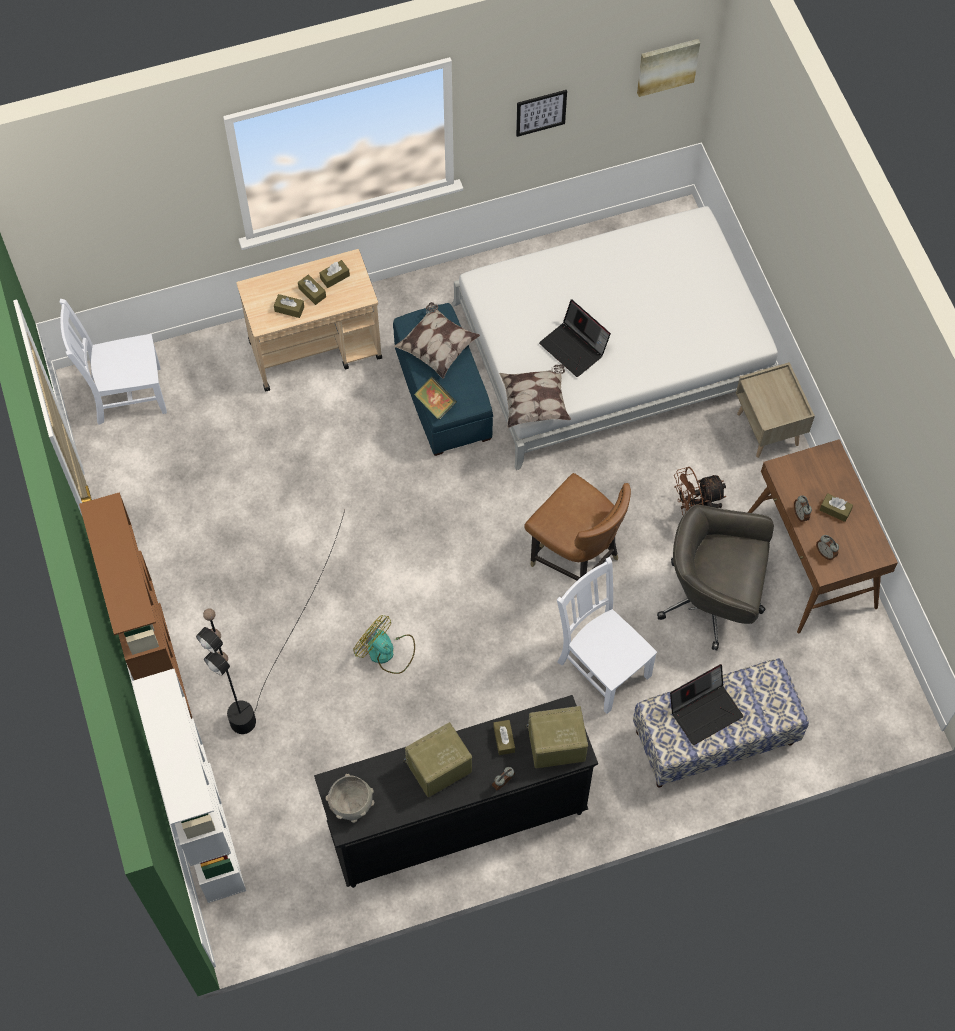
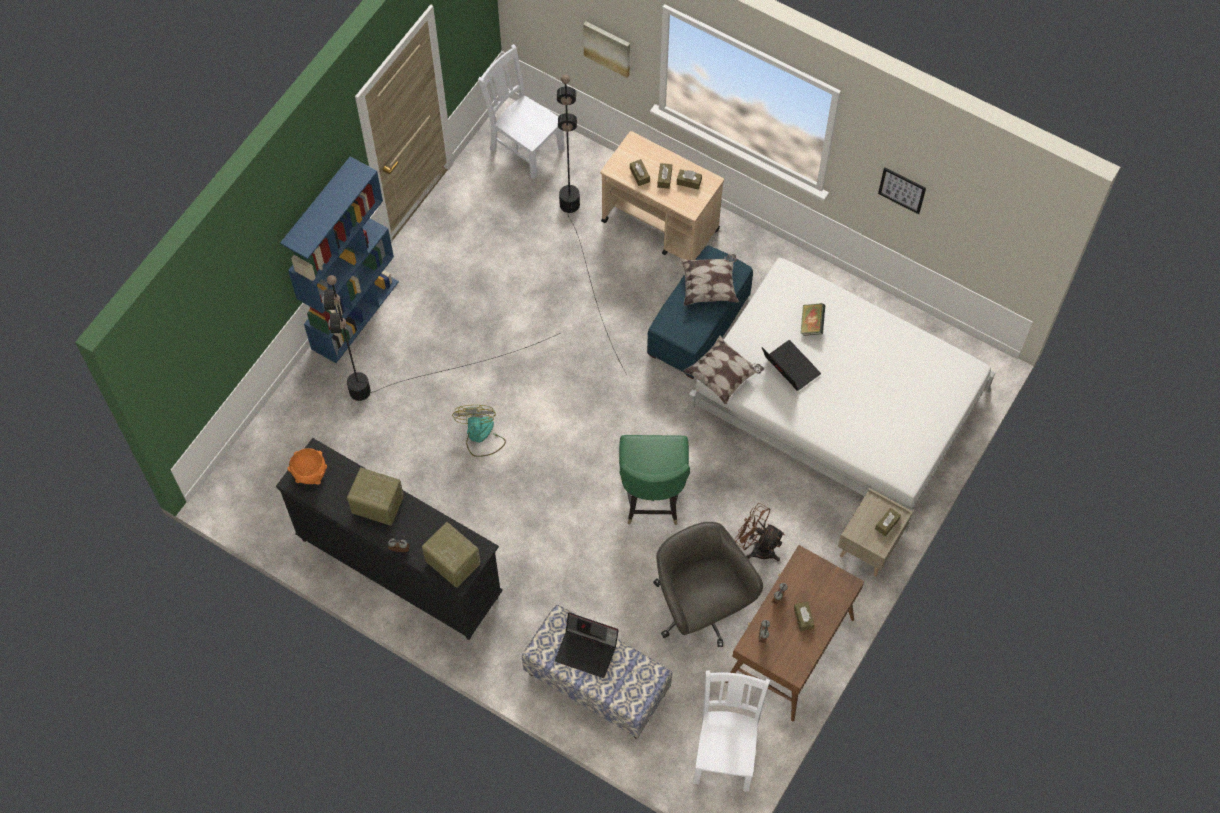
camera: 50 degrees right, 0 degrees up
(157, 666) = (355, 314): brown bookcase -> blue bookcase
(208, 831) = (270, 429): white bookcase -> none
(280, 429) = (583, 251): none -> black floor lamp
(351, 805) = (310, 474): grey bowl -> orange bowl
(435, 404) = (665, 317): book -> book (811, 324)
(504, 739) = (430, 528): brown tissue box -> brown tissue box (887, 524)
(574, 348) = (789, 368): laptop -> laptop turned 135 degrees clockwise
(575, 559) = (652, 498): brown chair -> green chair
(602, 666) = (587, 573): white chair -> white chair (725, 752)
(667, 66) = (1013, 234): picture -> picture (607, 48)

